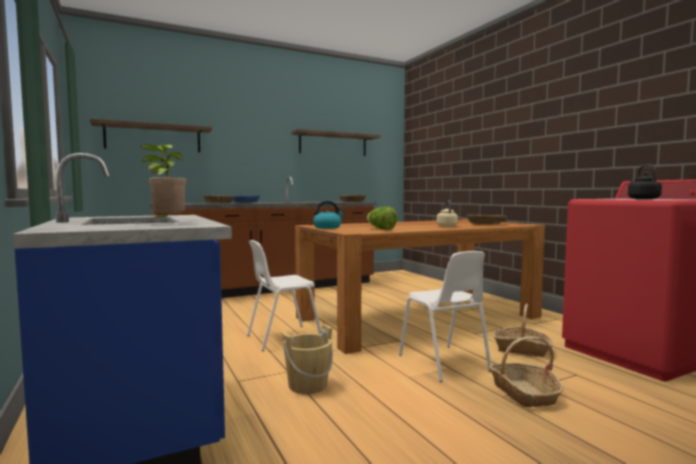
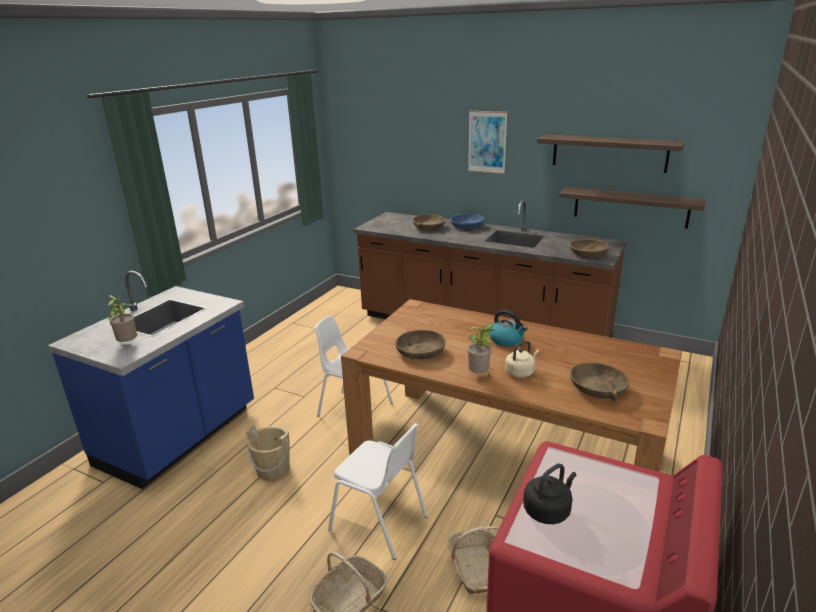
camera: 55 degrees right, 20 degrees up
(153, 138) = (390, 144): shelf -> shelf (630, 207)
(248, 137) = (487, 142): none -> picture
(327, 227) = (403, 322): kettle -> kettle (507, 340)
(381, 229) = (420, 352): lettuce -> brown bowl
(436, 228) = (479, 375): none -> potted plant
(444, 363) = (379, 523): white chair -> white chair turned 90 degrees counterclockwise

